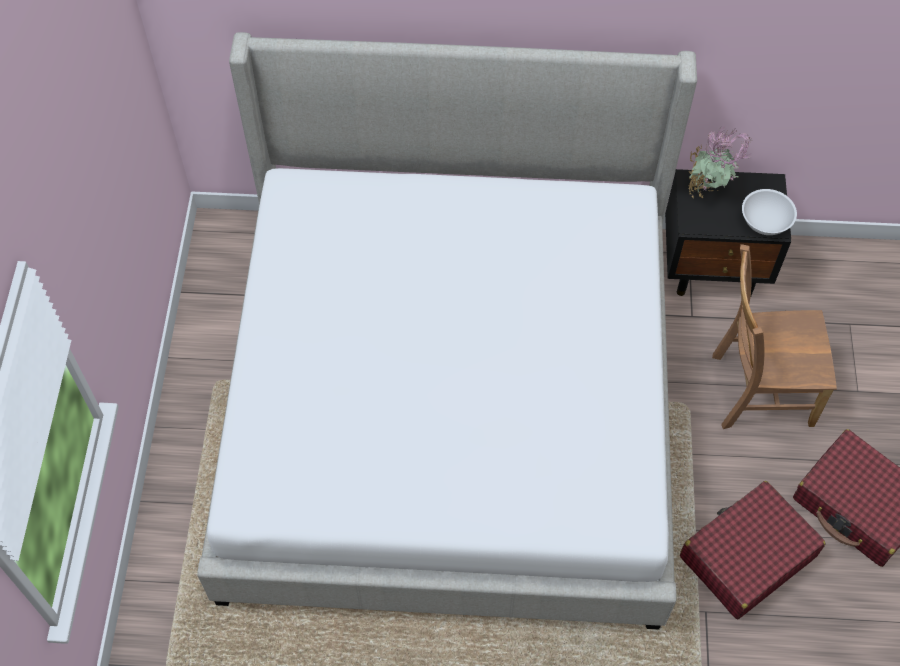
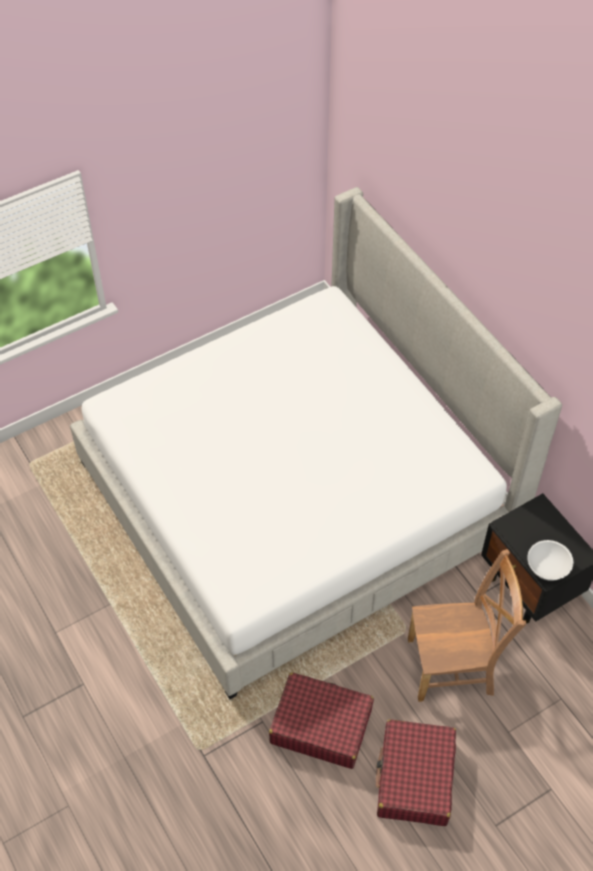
camera: 55 degrees right, 5 degrees down
(708, 192) = (541, 521): potted plant -> none
(757, 389) = (454, 666): brown chair -> brown chair turned 120 degrees clockwise

